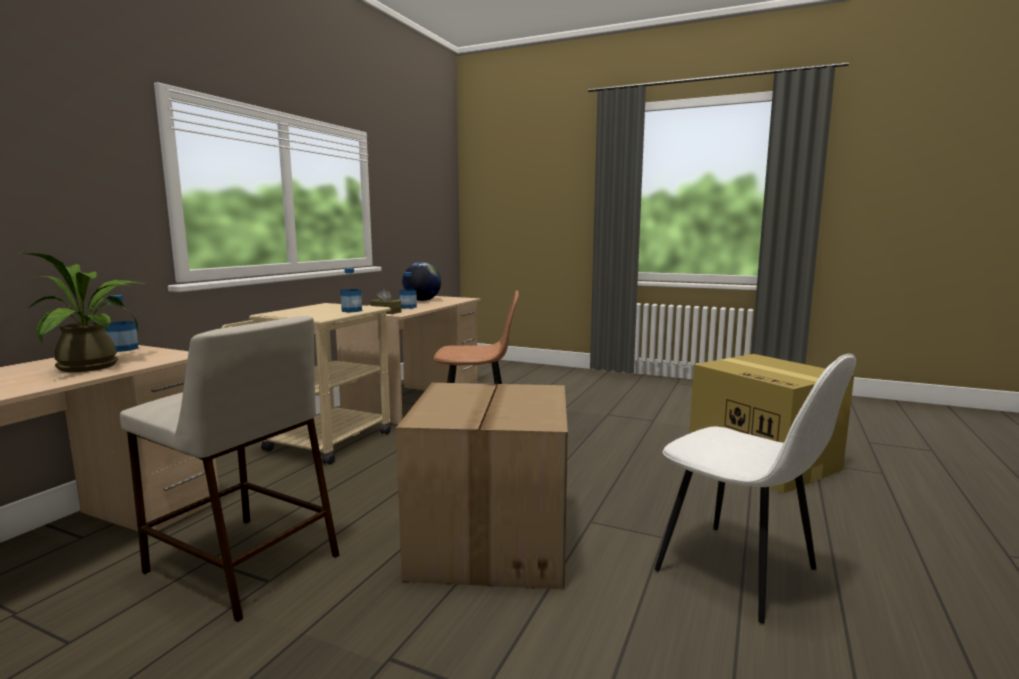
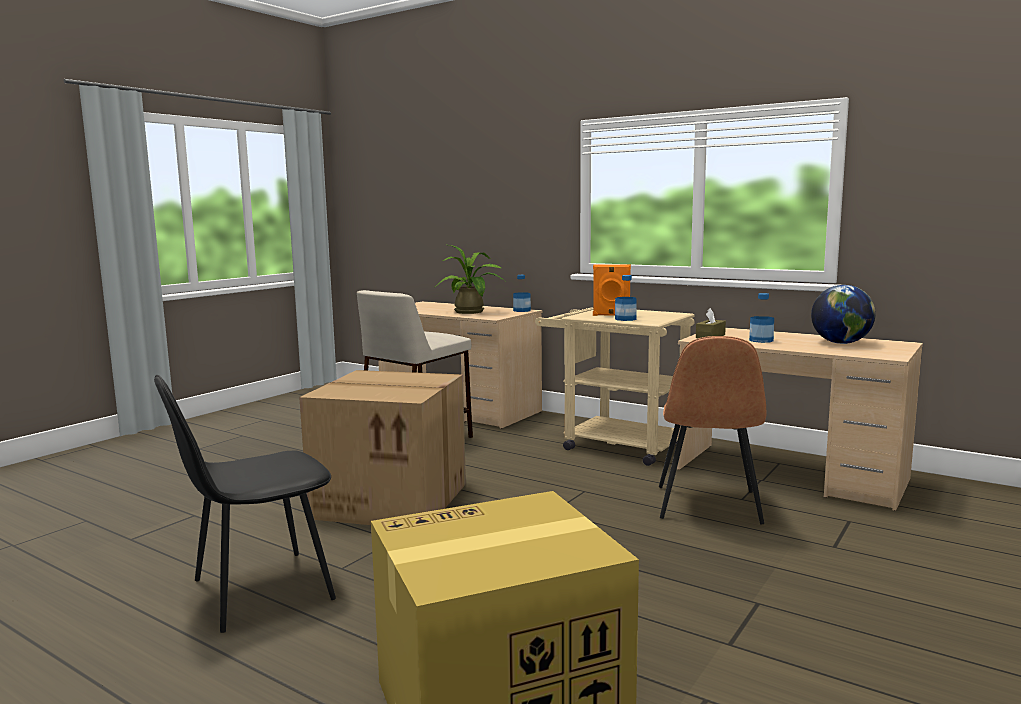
camera: 100 degrees right, 0 degrees up
(322, 313) = (611, 315): none -> orange speaker
(739, 572) = (258, 591): white chair -> black chair

